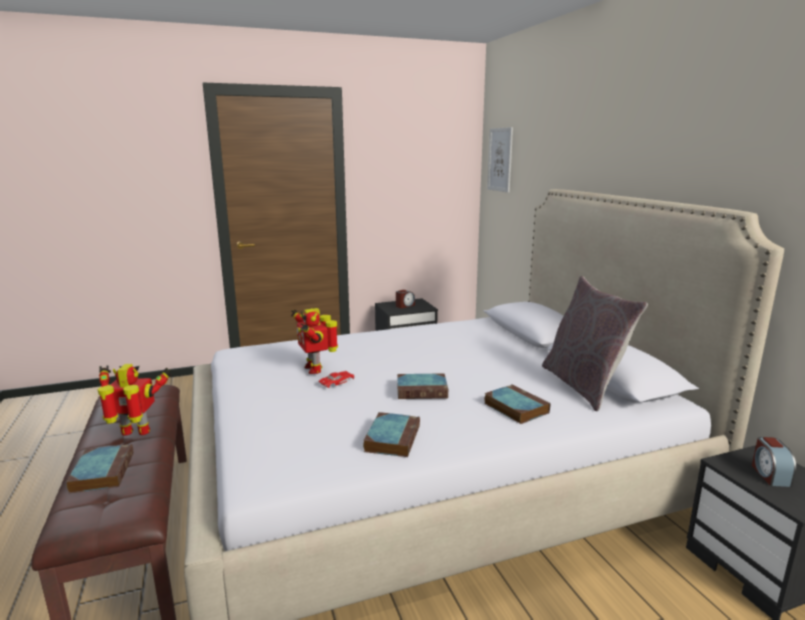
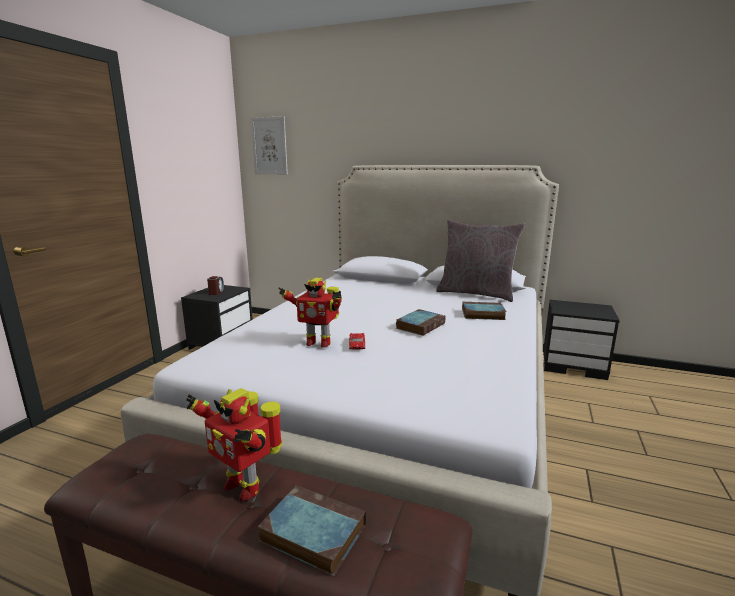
camera: 50 degrees left, 0 degrees up
(136, 433) = (244, 485): toy robot -> toy robot turned 90 degrees counterclockwise
(392, 438) = (481, 355): book -> none
(769, 475) = (577, 309): alarm clock -> none

